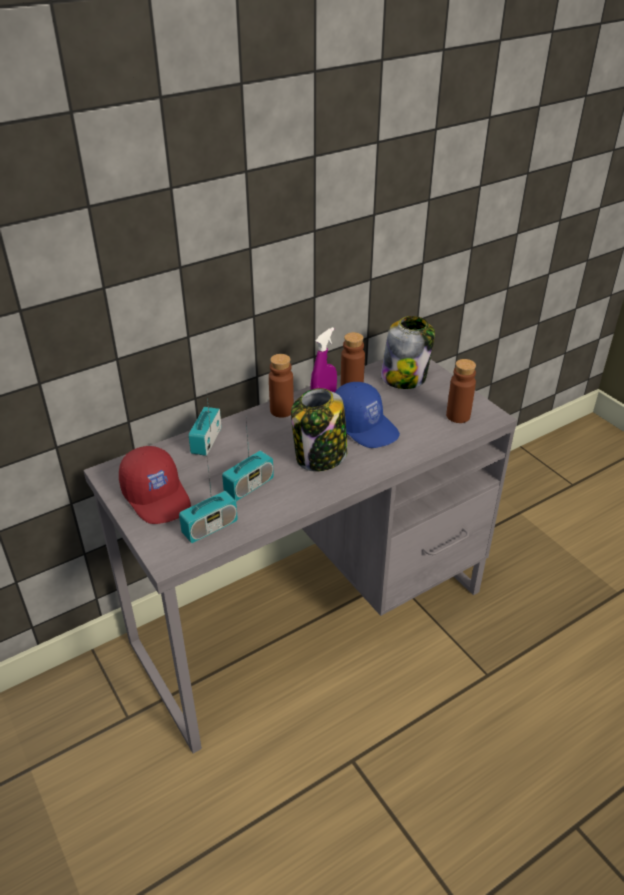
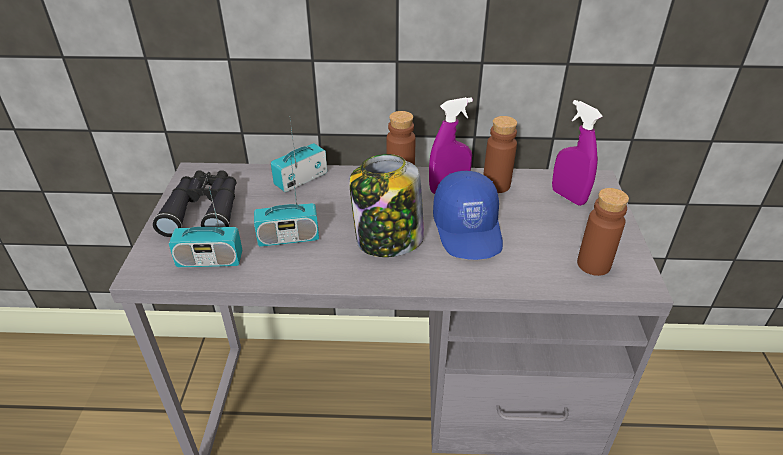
camera: 35 degrees right, 0 degrees up
(157, 496) = (204, 210): red cap -> black binoculars
(404, 377) = (568, 197): jar -> purple spray bottle

